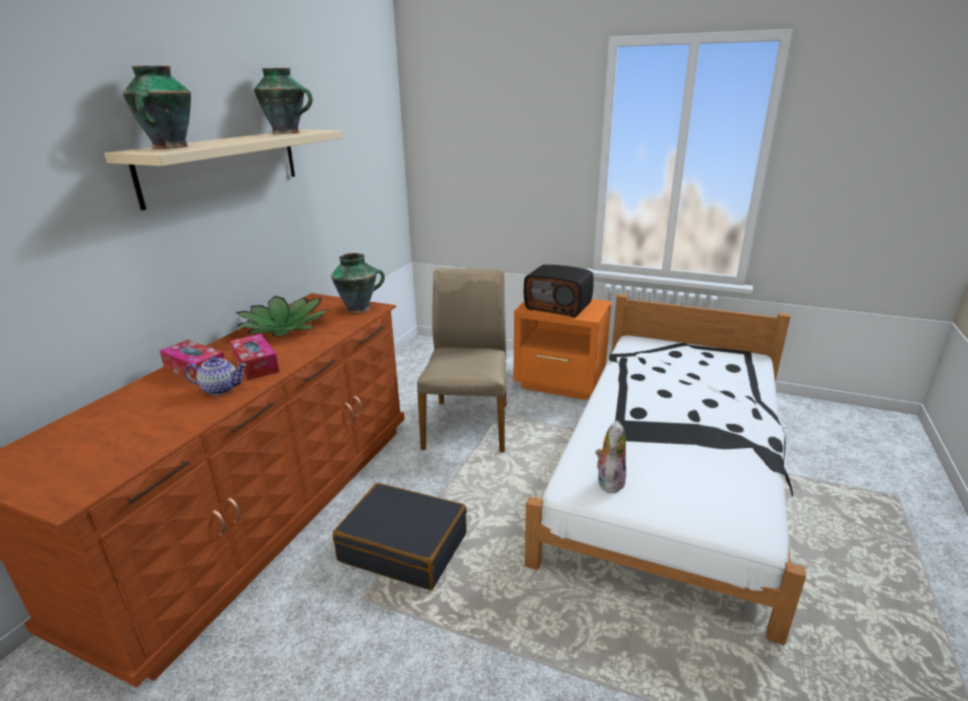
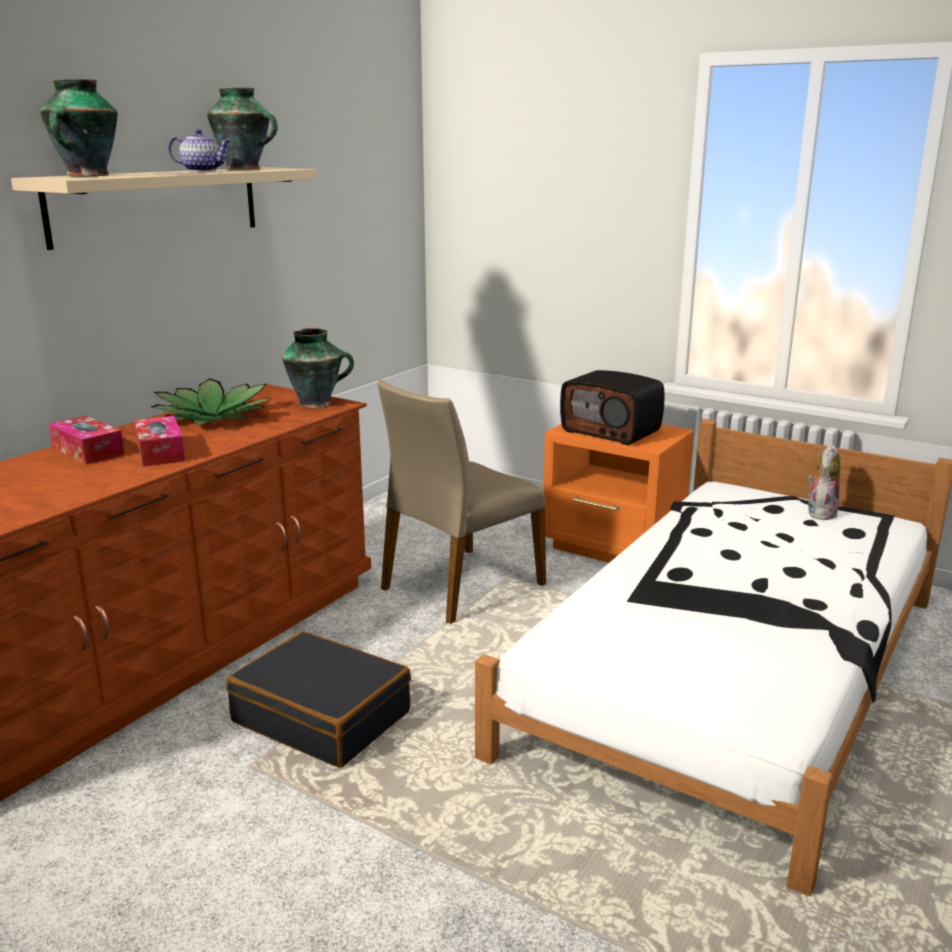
camera: 10 degrees right, 5 degrees down
(221, 389) = (109, 472): teapot -> teapot (203, 171)
(468, 424) = (460, 586): beige chair -> beige chair turned 150 degrees counterclockwise
(609, 480) = (597, 646): plush toy -> plush toy (820, 512)

